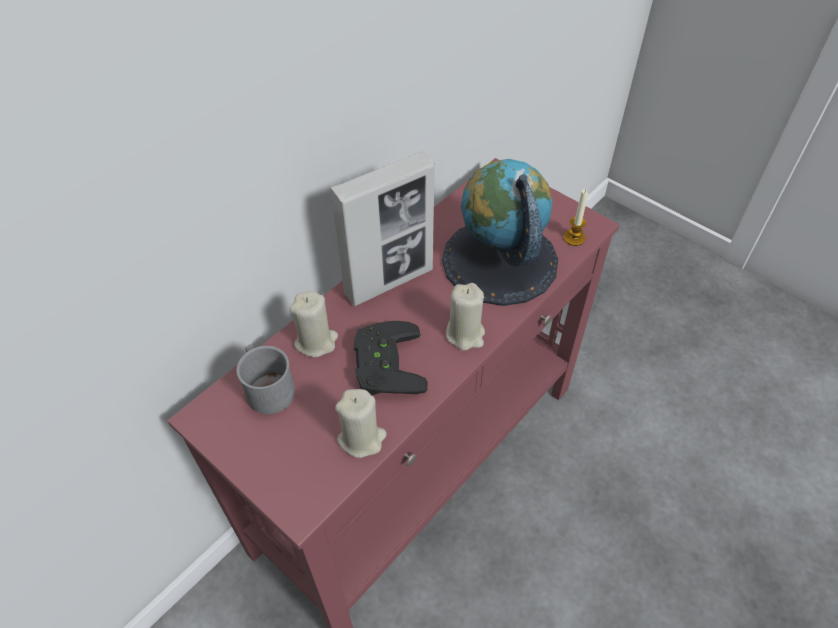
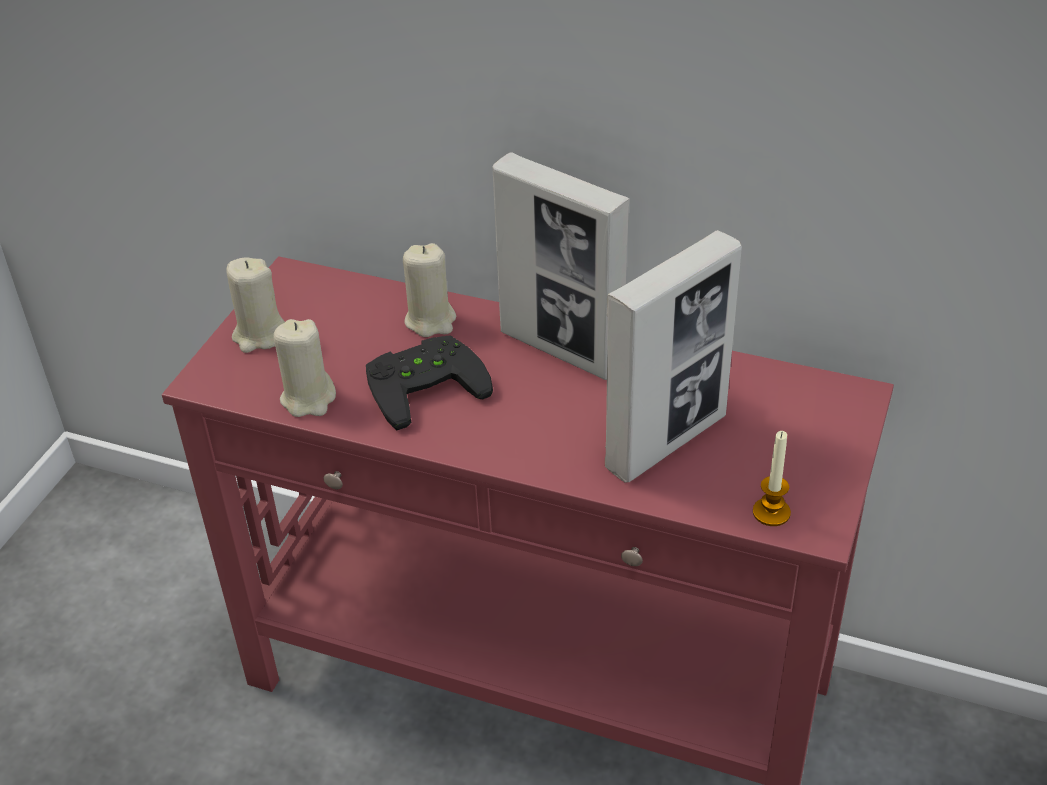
camera: 70 degrees right, 10 degrees down
(268, 387) = (348, 307): grey mug -> none
(465, 334) = (509, 442): beige candle -> beige candle (260, 335)
(499, 261) = (666, 441): globe -> picture frame

